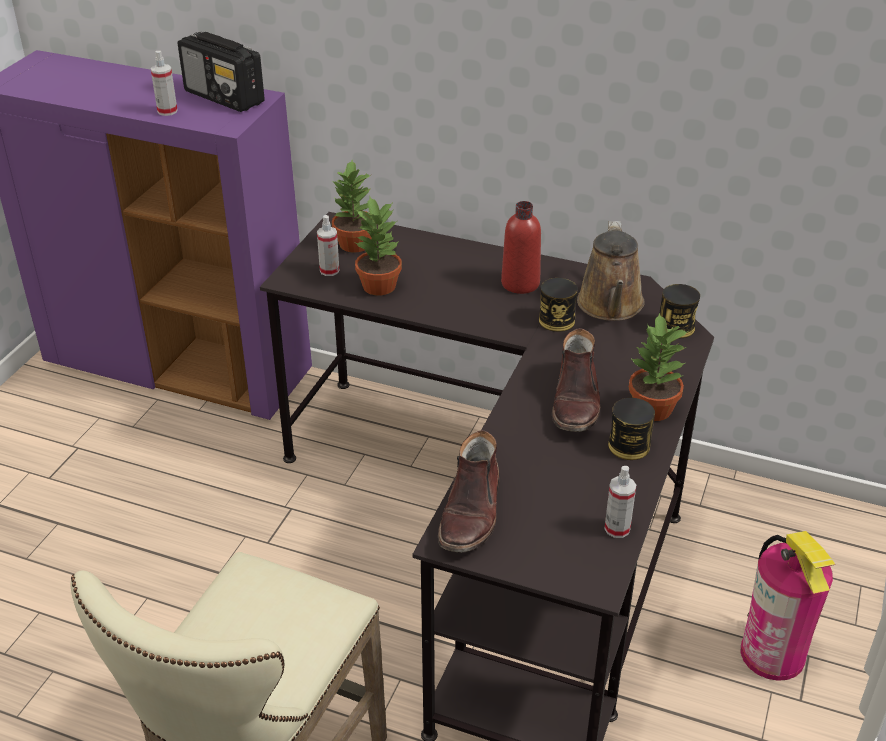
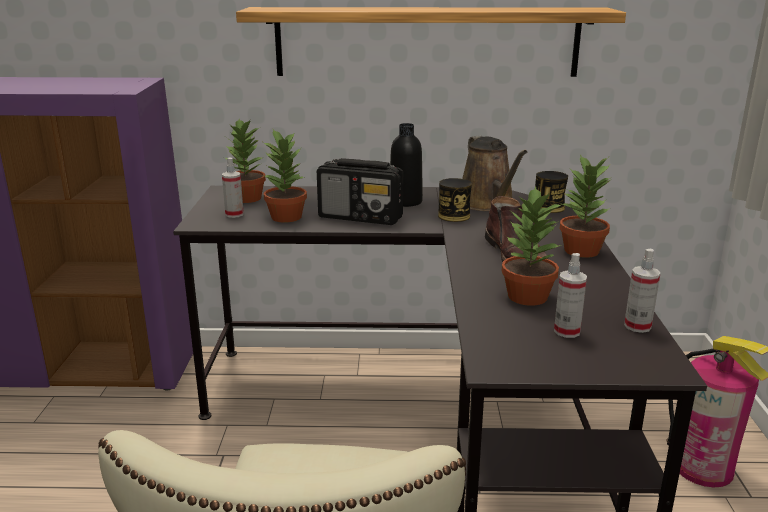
camera: 20 degrees left, 15 degrees down
(167, 111) = (57, 89): spray bottle -> spray bottle (567, 331)
(224, 97) = (109, 81): radio -> radio (361, 217)
(472, 512) = (497, 340): brown boot -> none
(520, 283) = (405, 202): red bottle -> black bottle
(541, 464) = (527, 297): none -> potted plant
(574, 100) = (426, 42): none -> shelf
(629, 446) = (587, 274): can -> none

